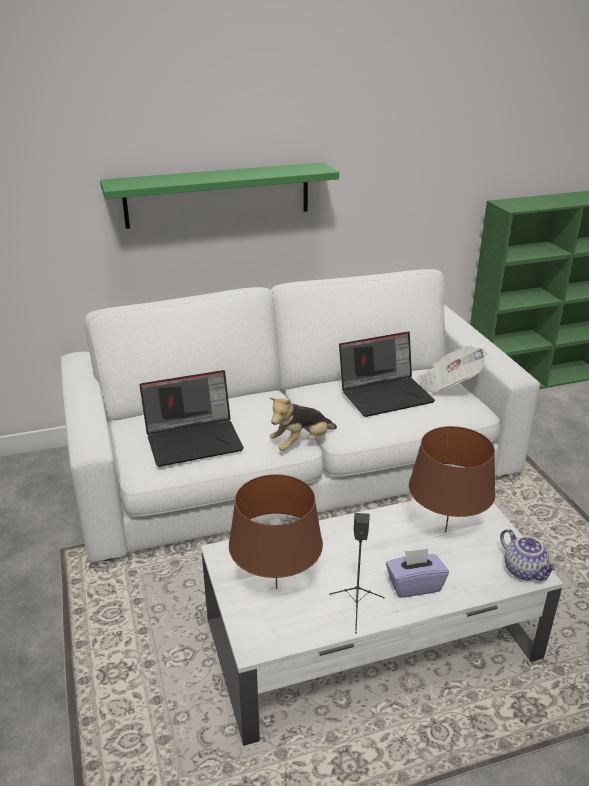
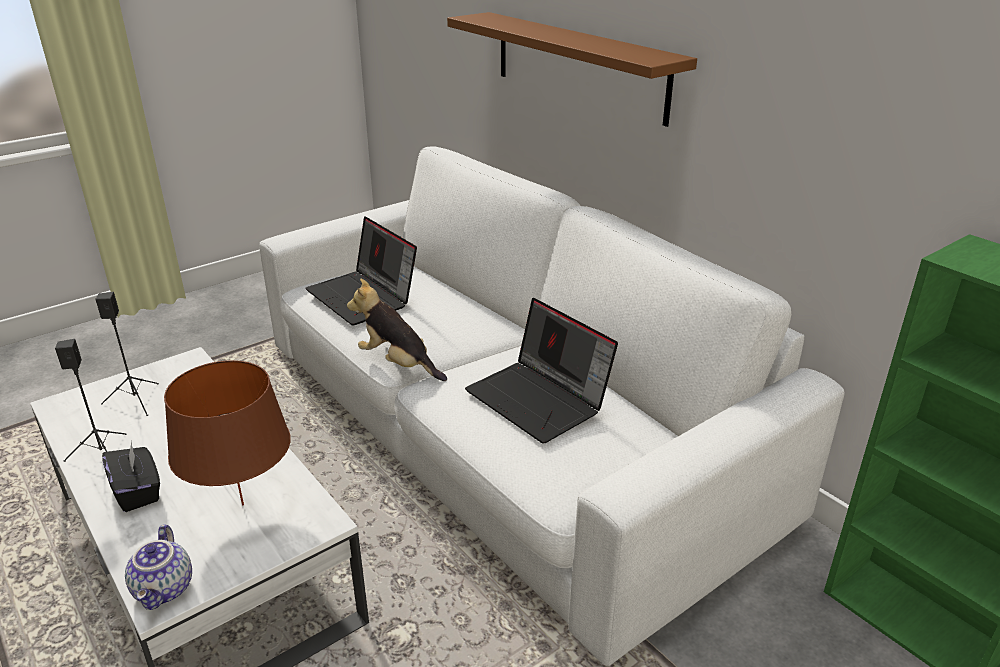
camera: 70 degrees right, 0 degrees up
(218, 195) = (578, 65): green shelf -> brown shelf
(276, 588) = (136, 400): brown table lamp -> black speaker
(414, 585) = (137, 491): purple tissue box -> black tissue box
(448, 383) = (617, 454): newspaper -> none
(525, 570) = (165, 589): teapot -> teapot turned 45 degrees counterclockwise

